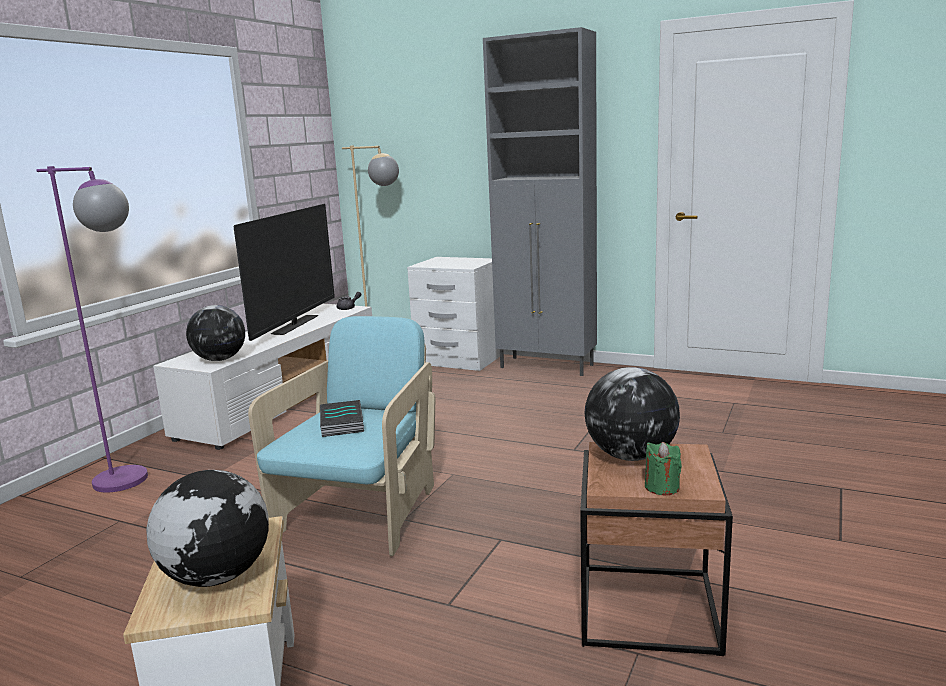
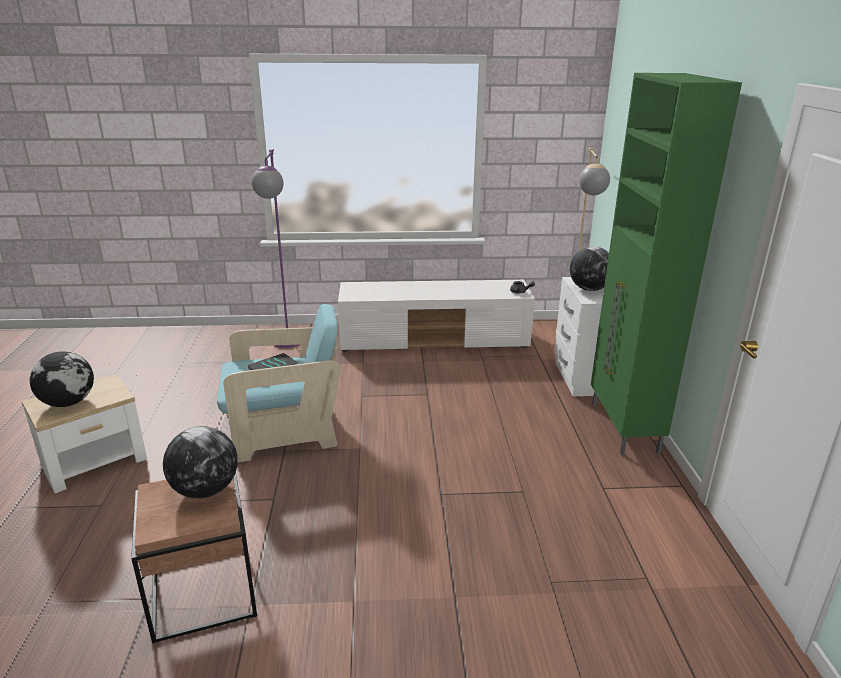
camera: 60 degrees right, 10 degrees up
(219, 359) = (363, 295): globe -> globe (589, 289)
(295, 325) = (457, 290): television -> none
(547, 366) = (624, 428): grey cabinet -> green cabinet
(662, 487) = (152, 513): green candle -> none

